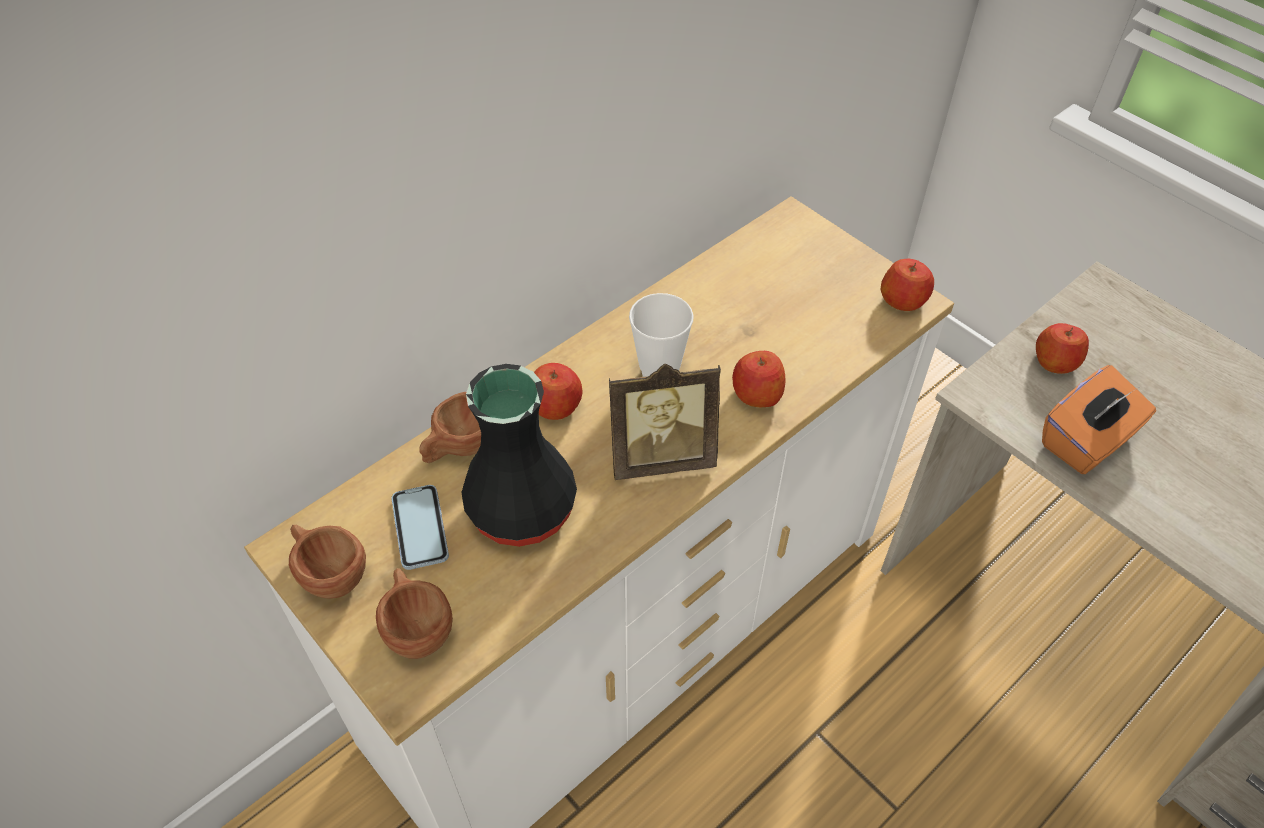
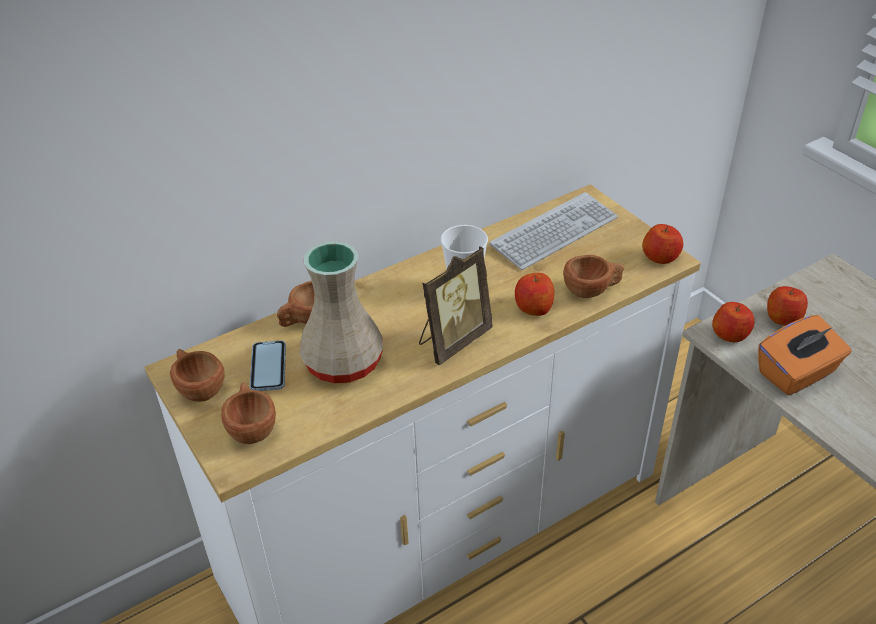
camera: 10 degrees right, 10 degrees down
(520, 511) = (342, 364): black vase -> beige vase
(556, 406) = (383, 301): apple -> apple (730, 334)
(661, 457) = (452, 340): picture frame -> picture frame turned 45 degrees counterclockwise
(760, 275) = (554, 232): none -> keyboard
(827, 360) = (592, 290): none -> brown cup

